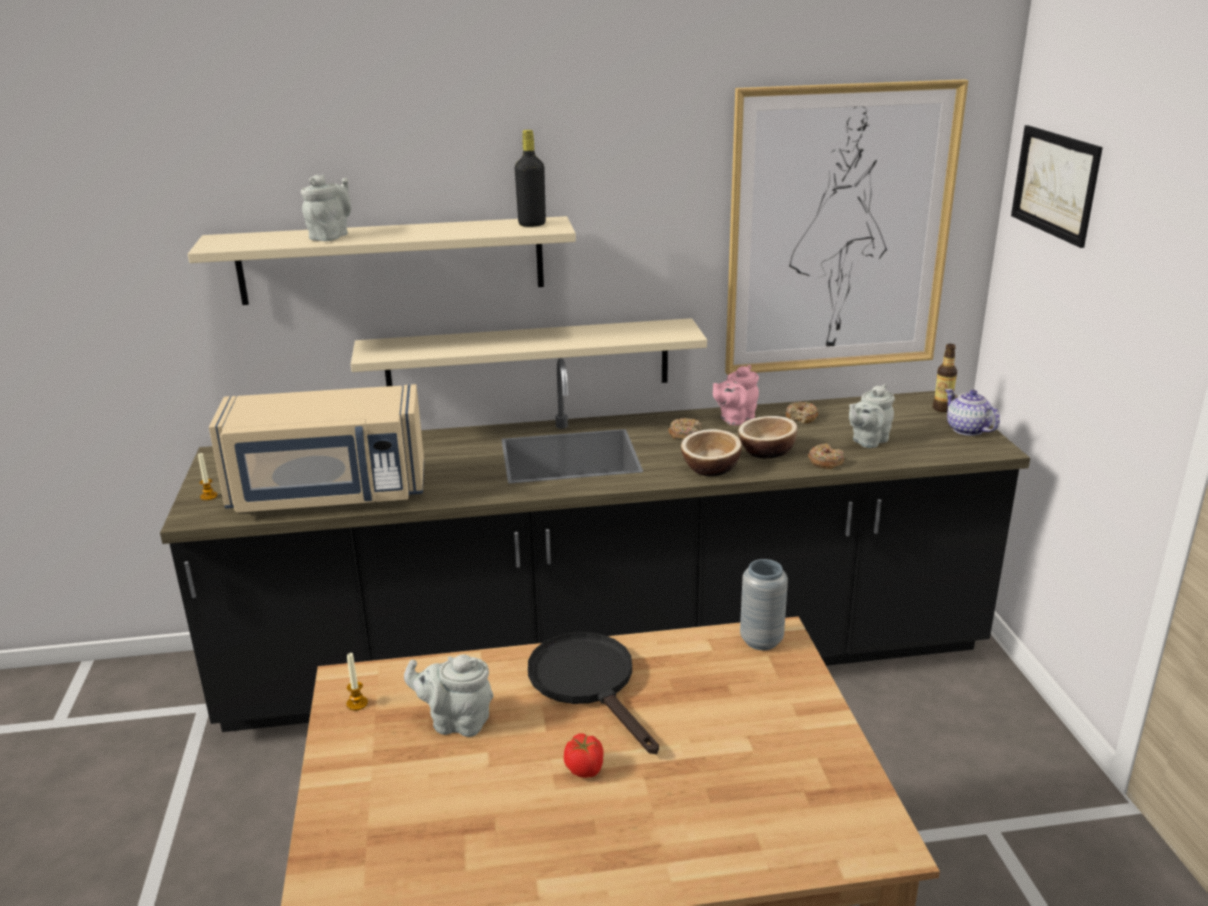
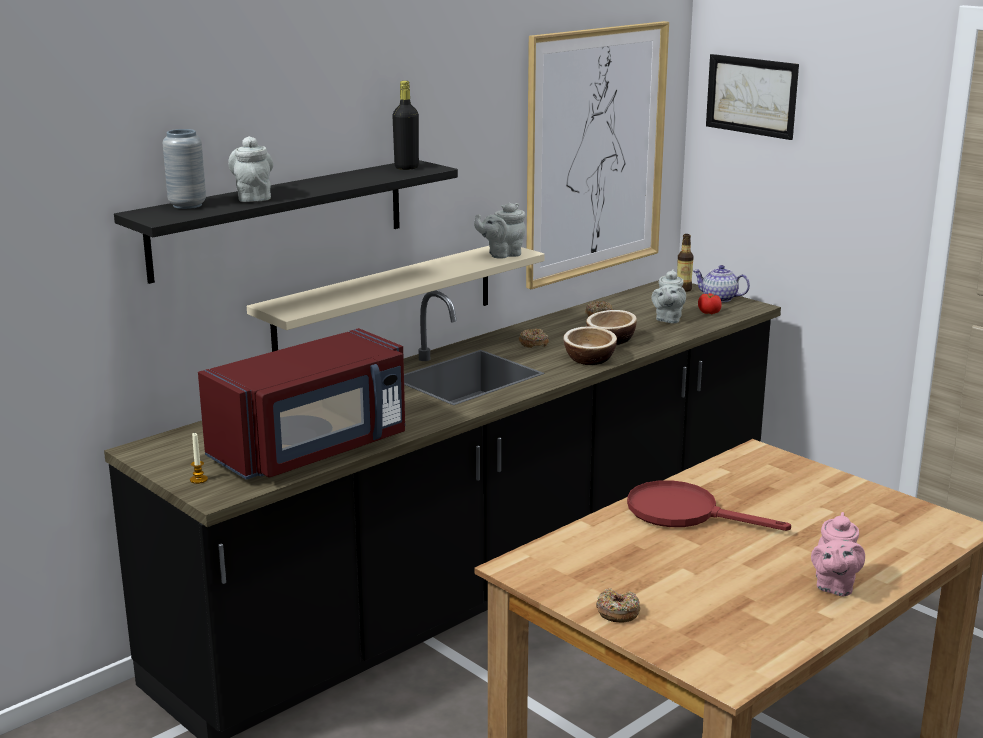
camera: 35 degrees left, 5 degrees down
(329, 494) = (313, 449): beige microwave -> red microwave
(357, 703) = (547, 576): candle -> none
(392, 260) = (280, 218): beige shelf -> black shelf
(456, 722) = (635, 561): grey teapot -> grey teapot (502, 254)
(584, 769) = (756, 554): tomato -> tomato (709, 312)
(589, 683) = (685, 512): black frying pan -> red frying pan
(735, 419) = (553, 325): pink teapot -> pink teapot (834, 586)
(761, 640) = (752, 457): grey vase -> grey vase (187, 205)
(825, 462) = (661, 338): donut -> donut (617, 612)

